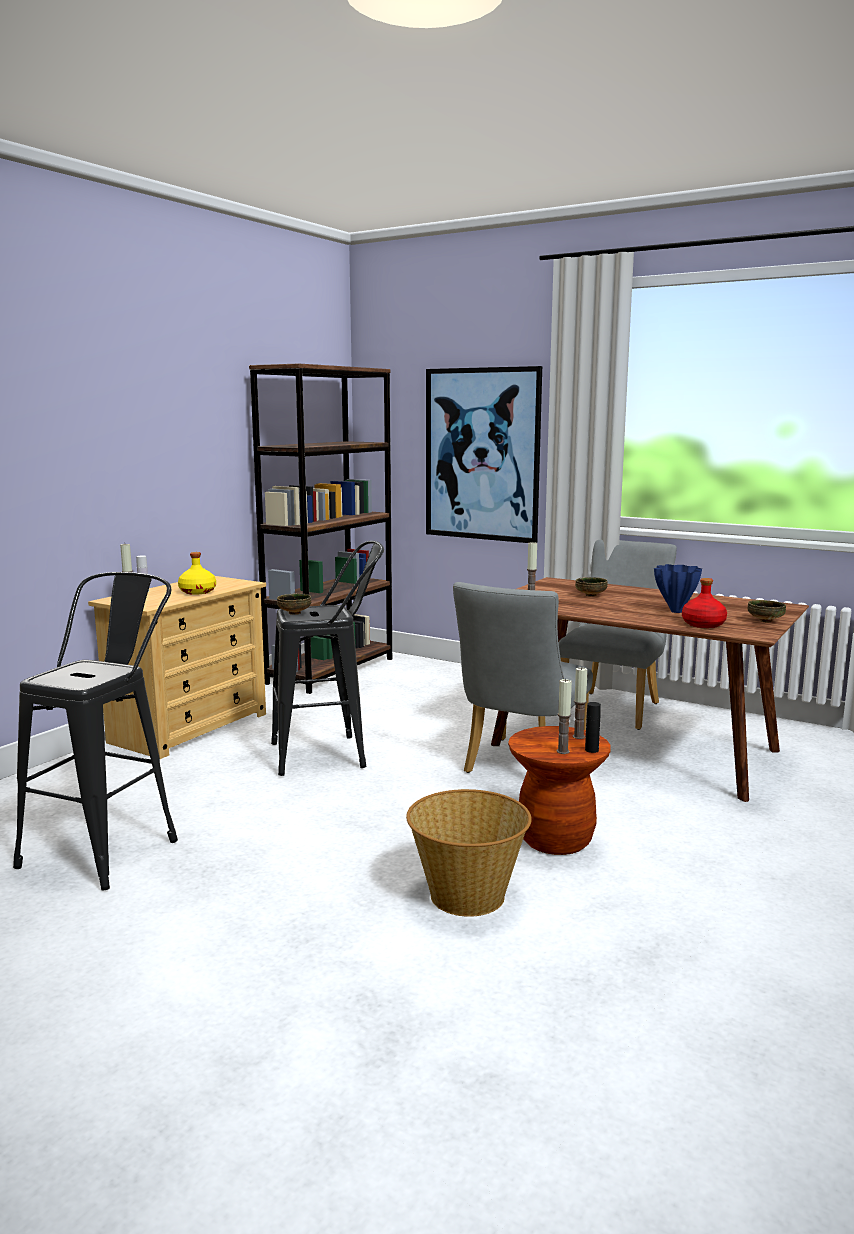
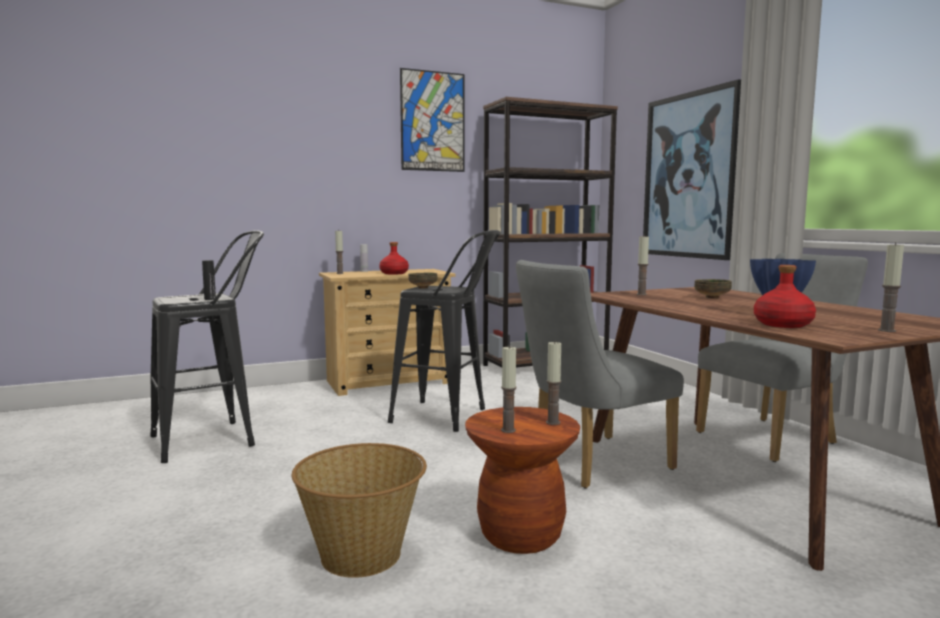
camera: 35 degrees right, 5 degrees down
(196, 386) = (432, 121): none -> picture
(198, 592) = (394, 273): yellow bottle -> red bottle
(591, 750) = (540, 436): black bottle -> black bottle (210, 299)
(764, 621) = (887, 330): bowl -> candle

